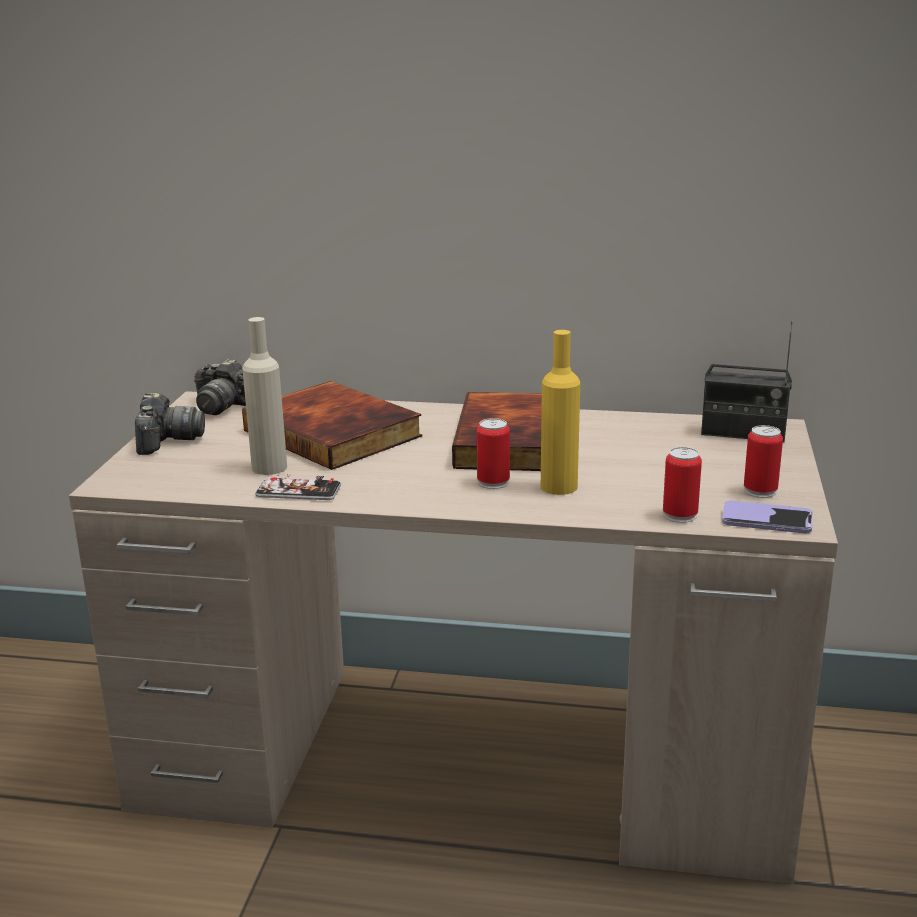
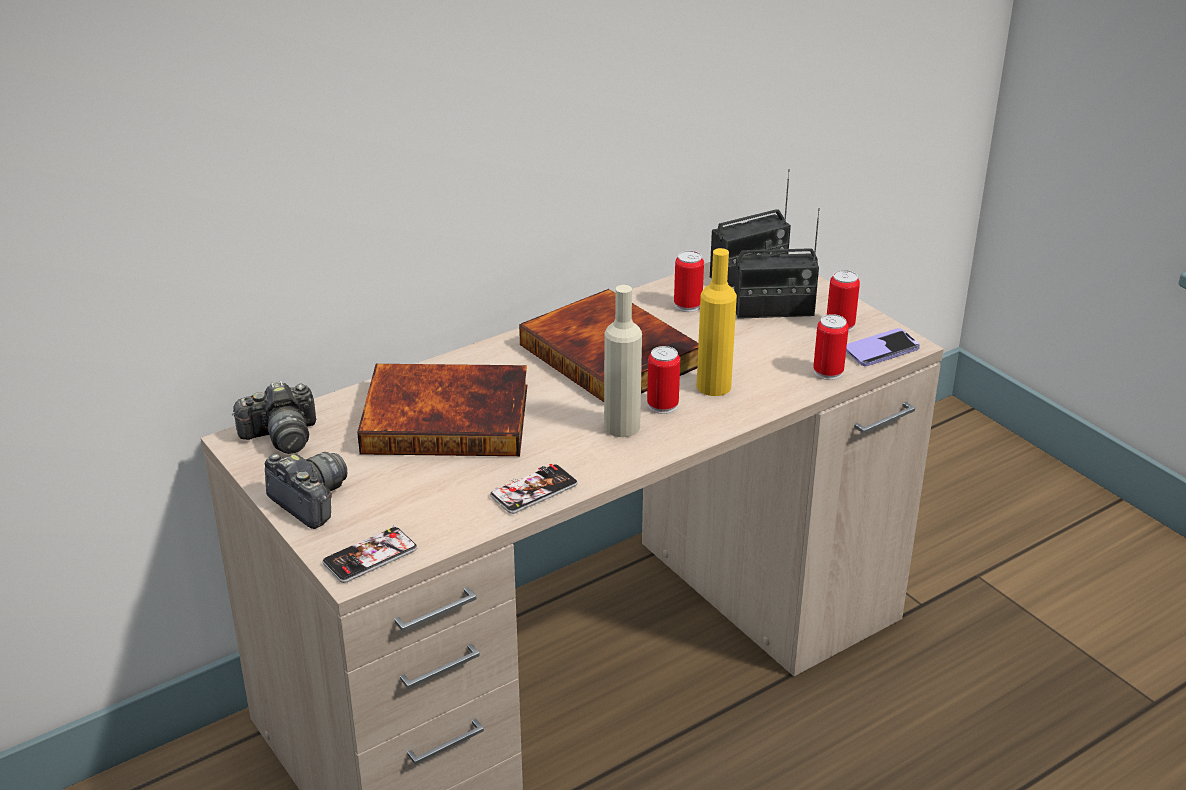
camera: 45 degrees left, 10 degrees up
(134, 480) = (370, 556): none -> phone
(269, 467) = (463, 480): beige bottle -> beige bottle (622, 426)
(647, 434) = (687, 305): none -> can
(717, 461) = (773, 310): none -> radio

